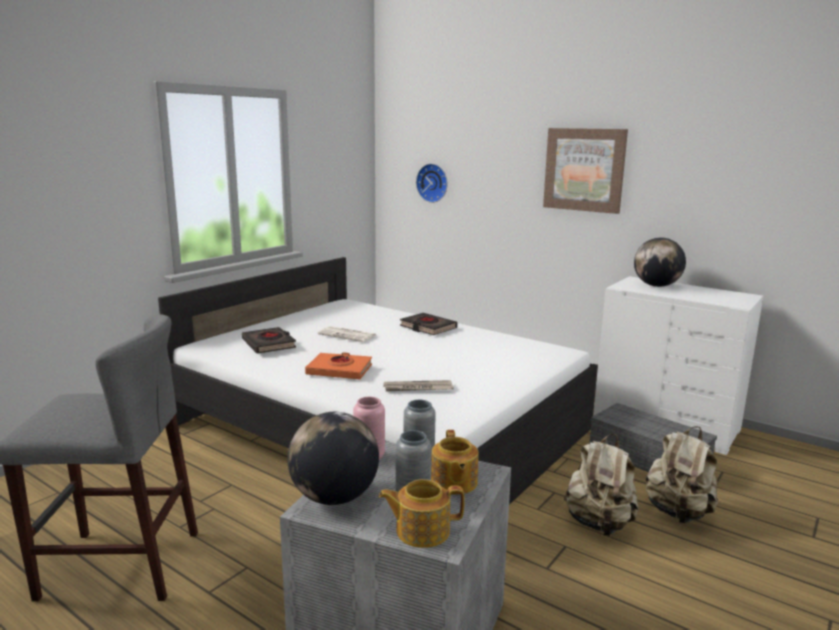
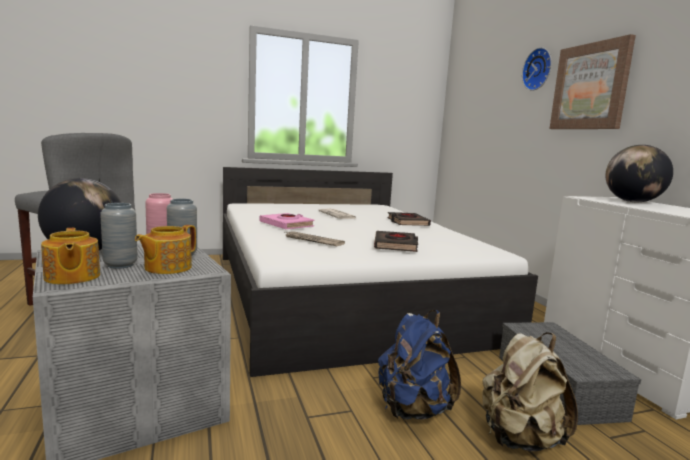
camera: 35 degrees right, 5 degrees down
(269, 344) = (276, 208): black book -> black book (395, 245)
(339, 370) = (286, 225): orange book -> pink book
(421, 531) = (71, 277): teapot -> teapot turned 150 degrees counterclockwise
(433, 183) = (476, 117): wall clock -> wall clock (539, 69)
(599, 523) = (413, 410): beige backpack -> blue backpack

